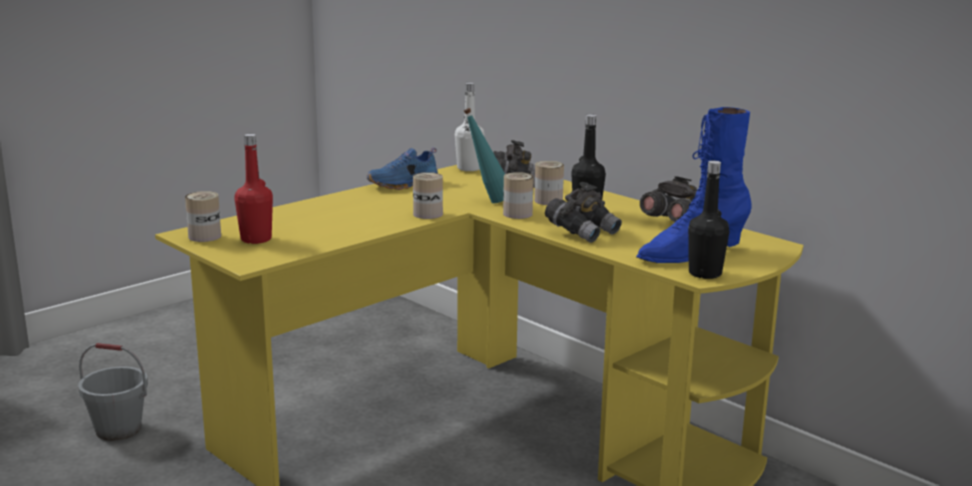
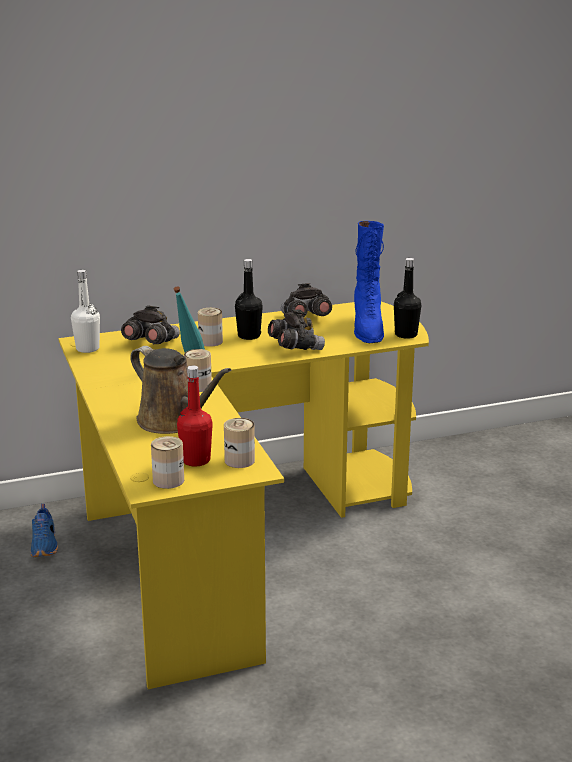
camera: 65 degrees left, 5 degrees up
(119, 429) = (59, 741): grey bucket -> none
(336, 219) = (173, 421): none -> brown watering can
(404, 185) = (103, 380): blue shoe -> blue shoe (45, 545)
(517, 214) = (232, 357): can -> can (239, 460)

